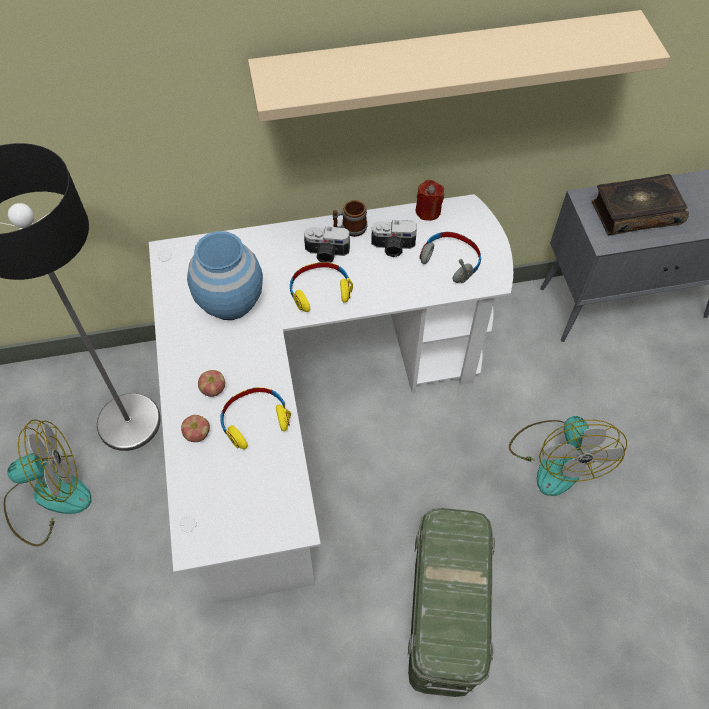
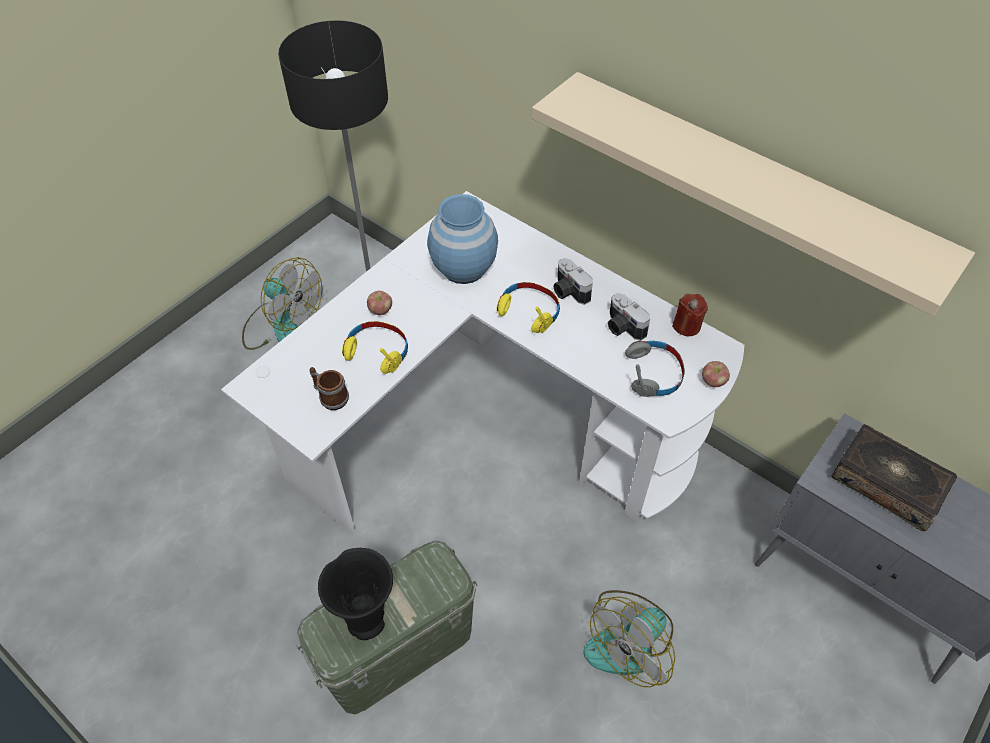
camera: 50 degrees right, 5 degrees down
(197, 434) = (336, 327): apple -> apple (713, 381)
(349, 229) = (608, 289): mug -> mug (330, 397)
(457, 610) = (367, 619): none -> black vase

